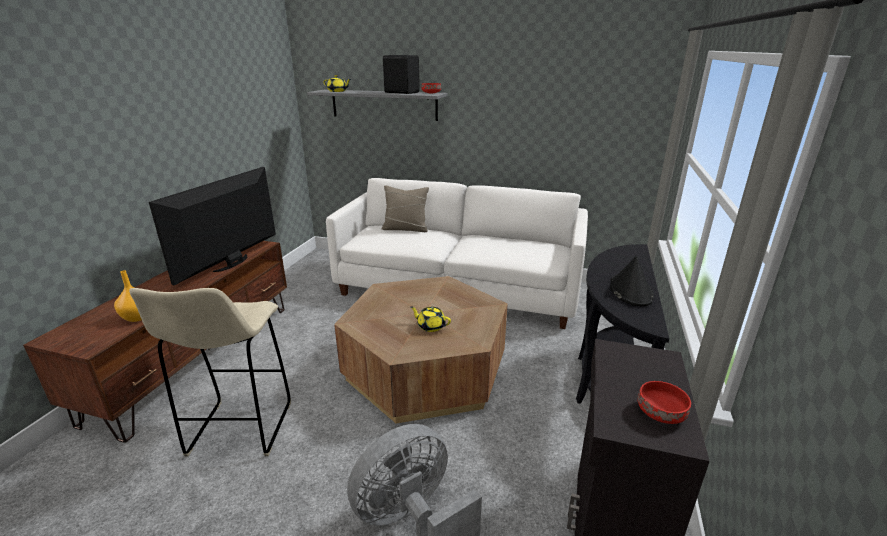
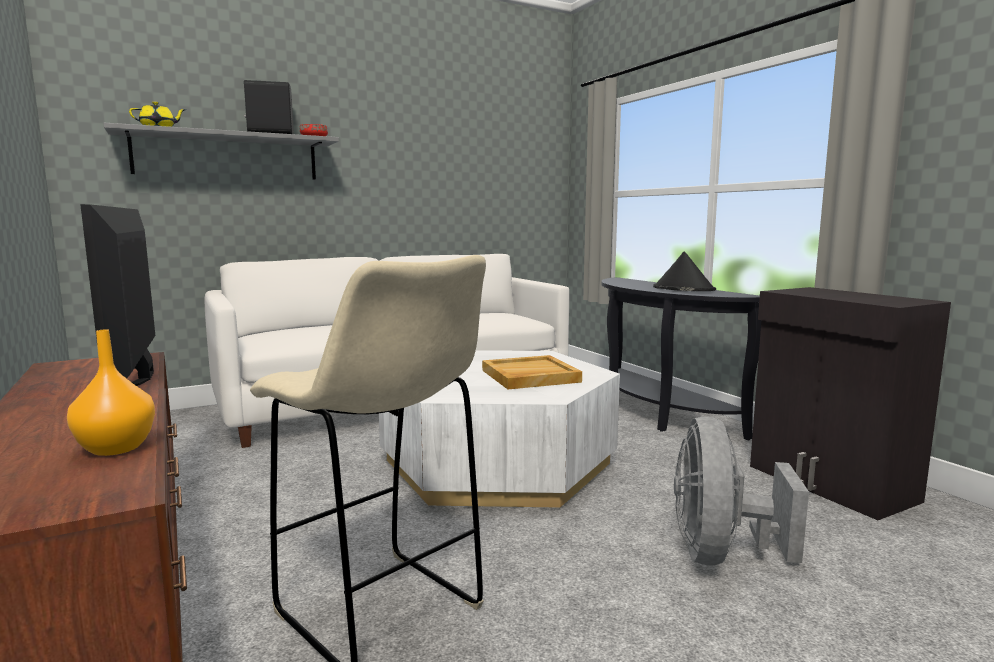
camera: 45 degrees left, 15 degrees down
(405, 229) = (313, 326): beige pillow -> none
(425, 369) = (498, 463): brown coffee table -> white coffee table
(430, 326) = (529, 376): yellow teapot -> beige tray
(662, 413) = (885, 298): red bowl -> none

